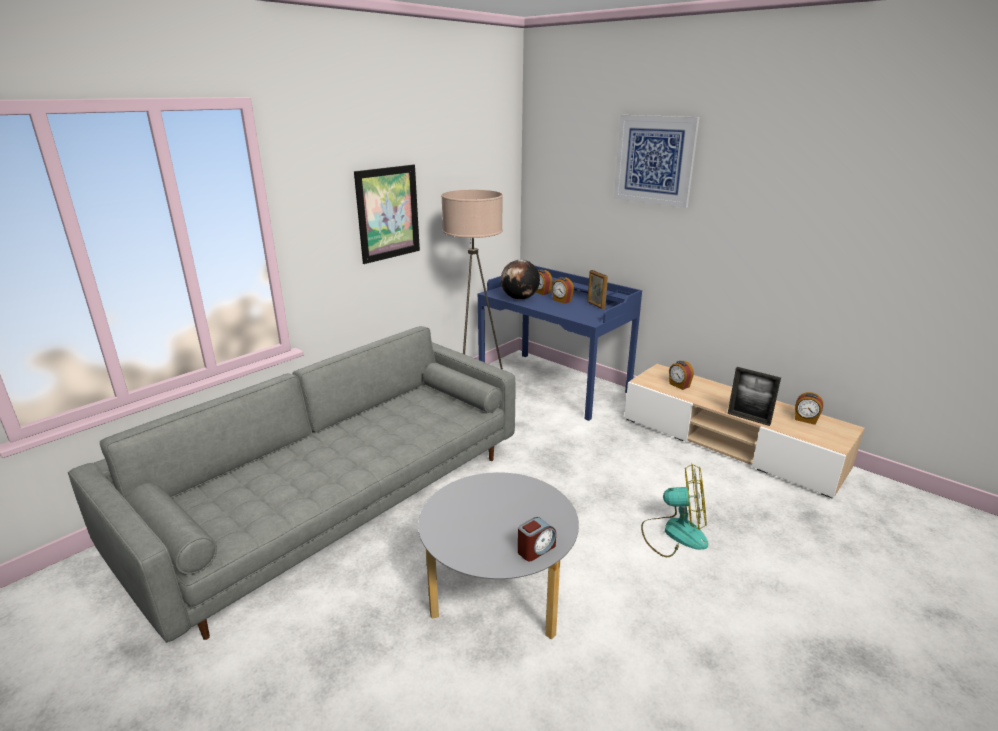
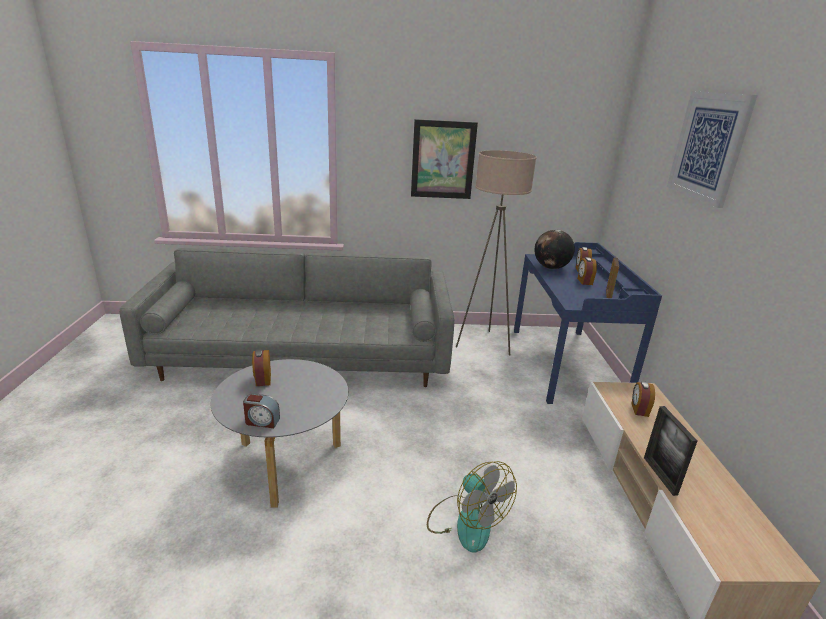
camera: 45 degrees right, 0 degrees up
(805, 420) = (738, 520): alarm clock -> alarm clock (262, 380)

